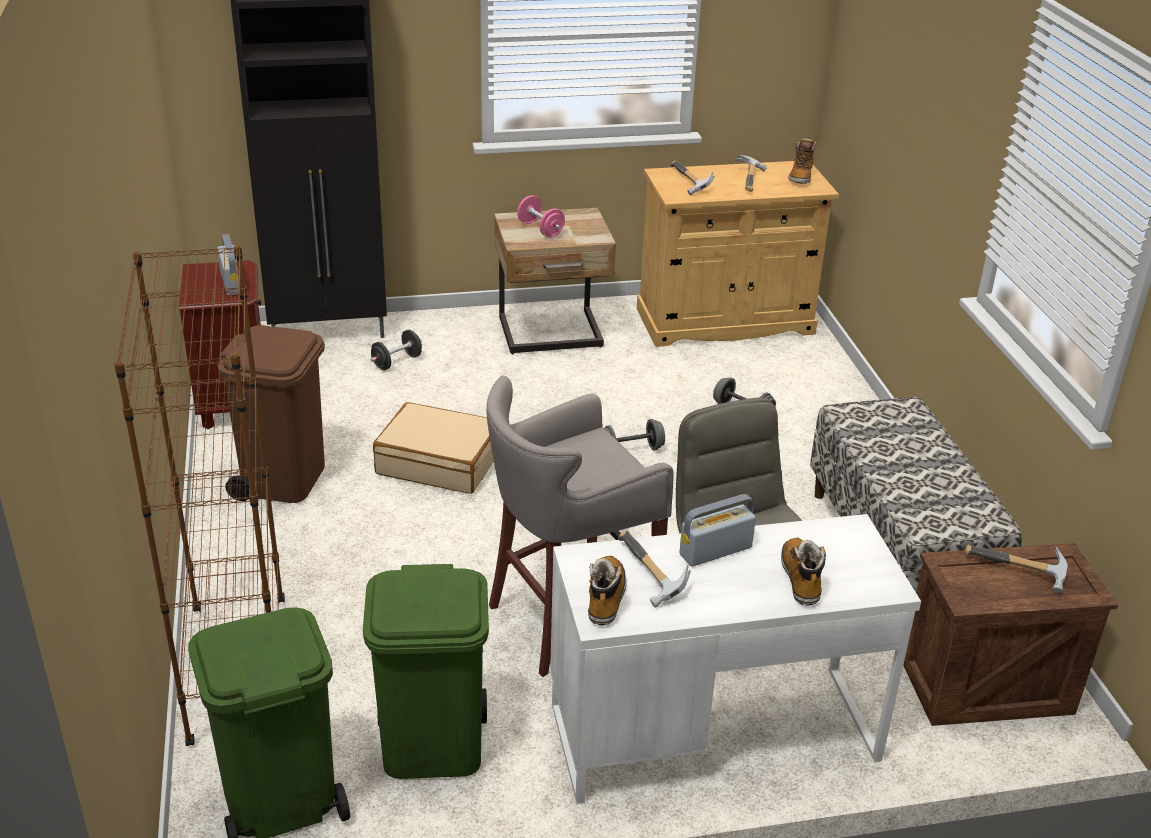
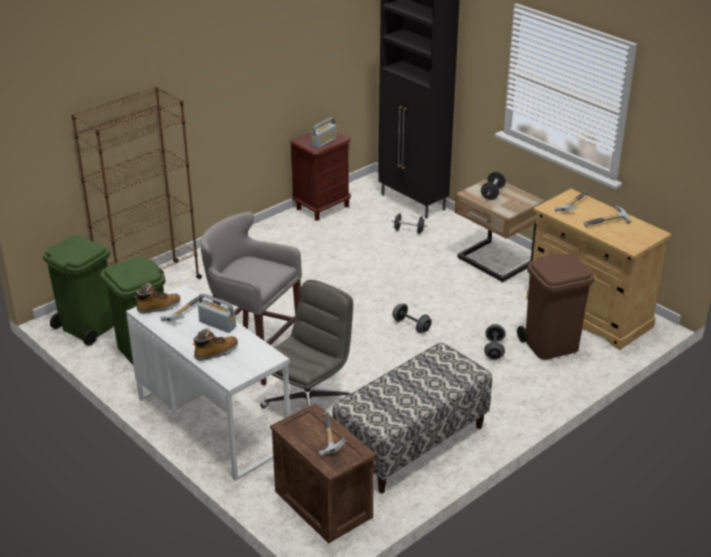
camera: 60 degrees right, 0 degrees up
(284, 479) = (281, 243): brown trash can -> brown trash can (551, 345)
(439, 462) = (338, 276): beige suitcase -> none
(540, 229) = (492, 193): pink dumbbell -> black dumbbell
(800, 177) = (639, 237): boot -> none

